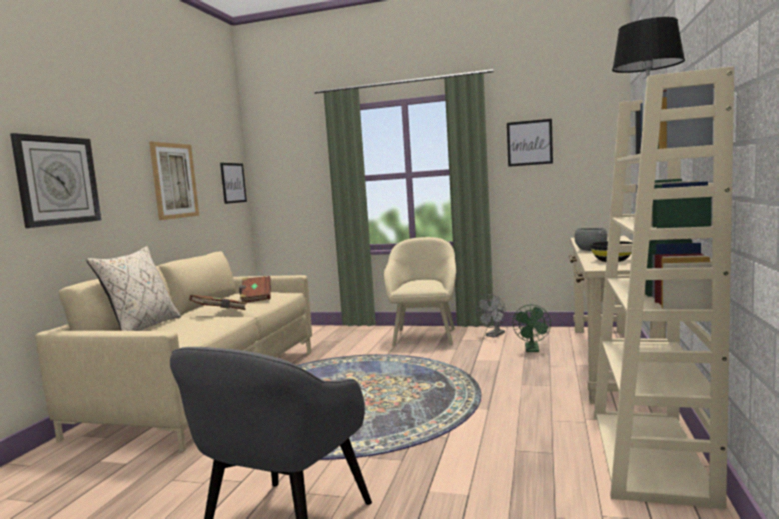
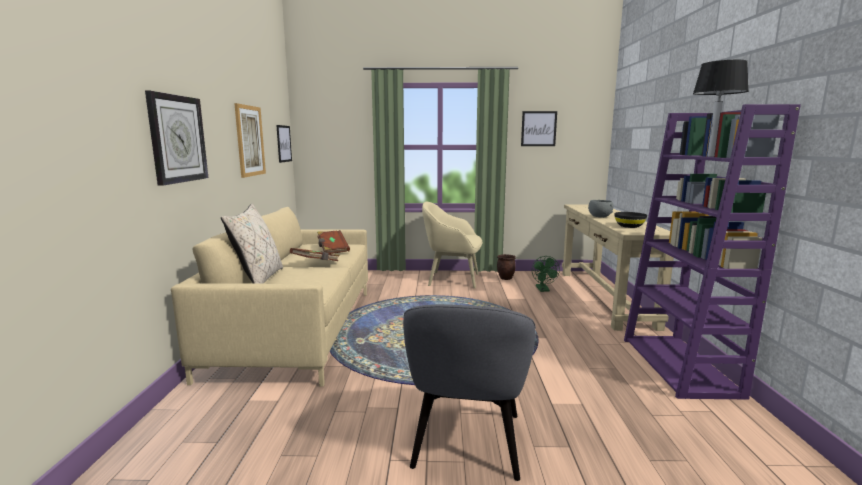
camera: 15 degrees left, 5 degrees up
(425, 336) = (452, 279): beige armchair -> beige armchair turned 75 degrees counterclockwise
(493, 335) = (506, 278): grey fan -> brown planter
(651, 456) = (680, 367): beige bookcase -> purple bookcase

